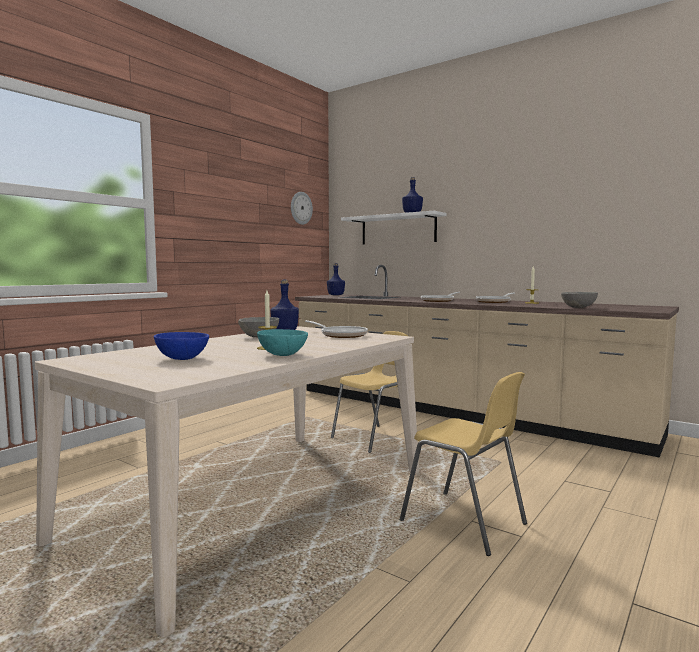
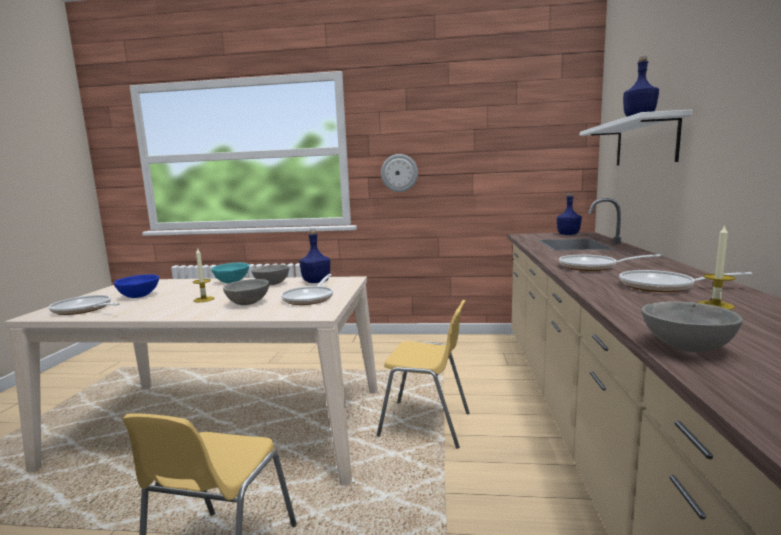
camera: 60 degrees right, 5 degrees up
(196, 370) = (84, 310): none -> frying pan
(283, 355) = (164, 310): turquoise bowl -> turquoise bowl (233, 282)
(300, 208) = (542, 124): wall clock -> wall clock (399, 173)
(320, 342) = (249, 303): none -> grey bowl

